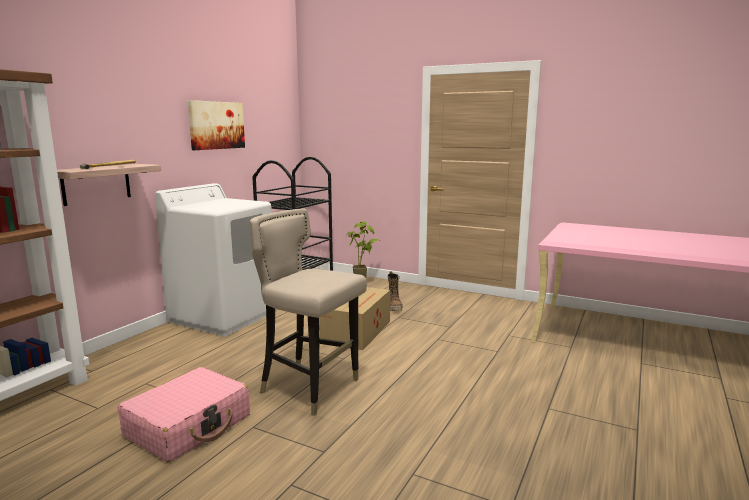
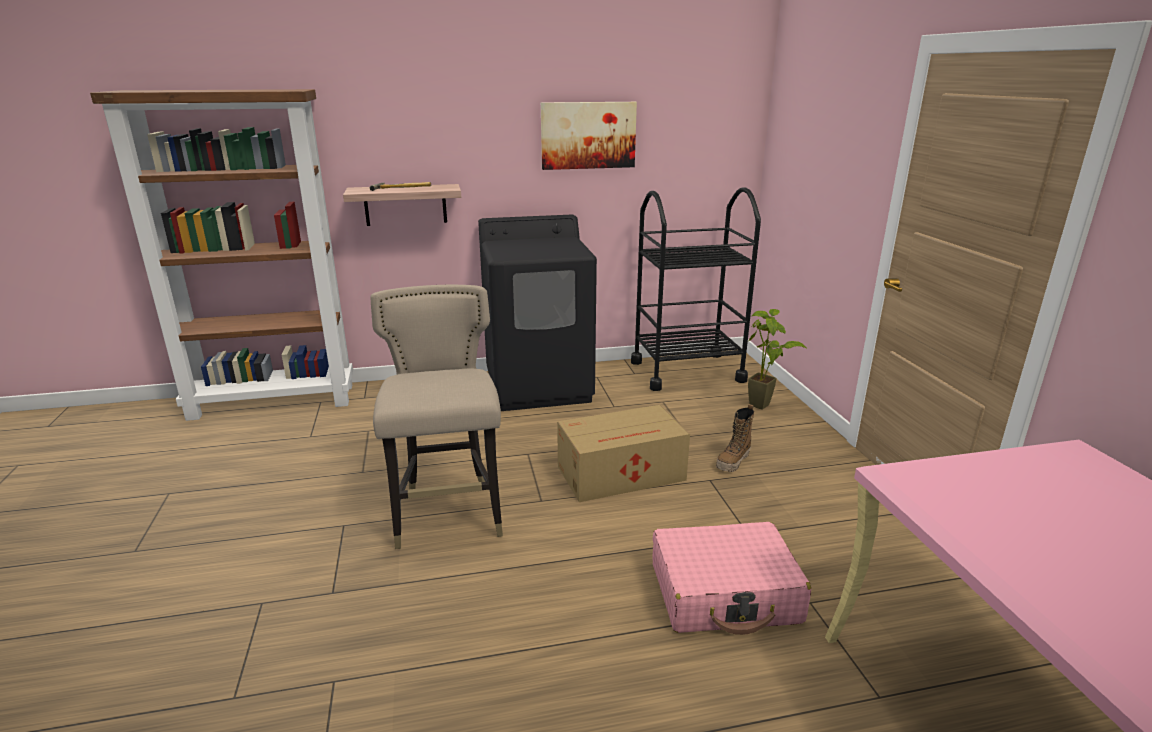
camera: 50 degrees right, 10 degrees up
(189, 426) = (317, 492): pink suitcase -> pink suitcase (725, 593)
(224, 317) = (539, 386): white washing machine -> black washing machine

